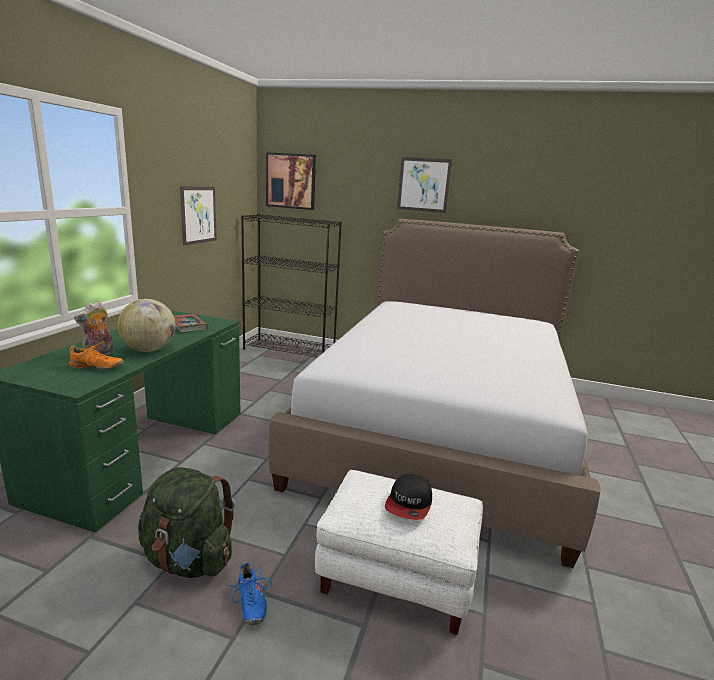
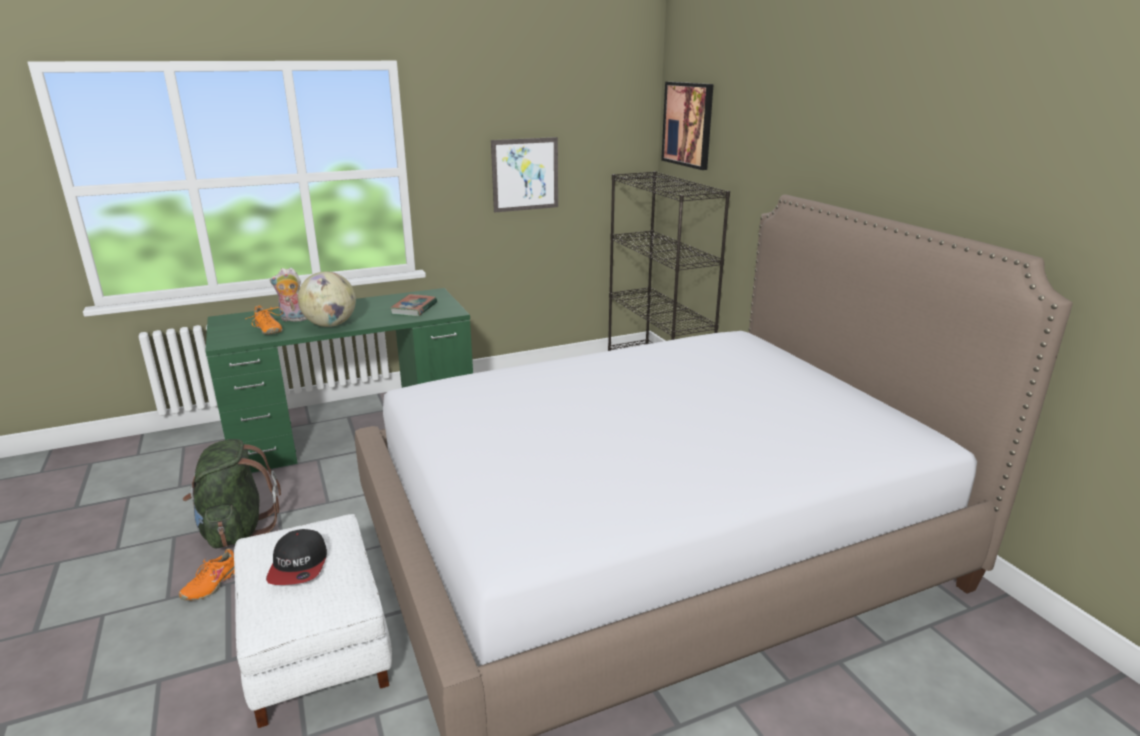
camera: 50 degrees right, 5 degrees up
(250, 602) = (211, 584): blue shoe -> orange shoe
(409, 503) = (299, 565): cap -> cap turned 75 degrees counterclockwise
(423, 184) = (833, 135): picture -> none

